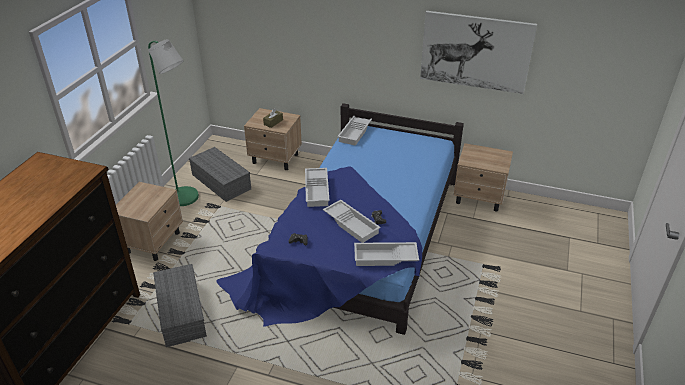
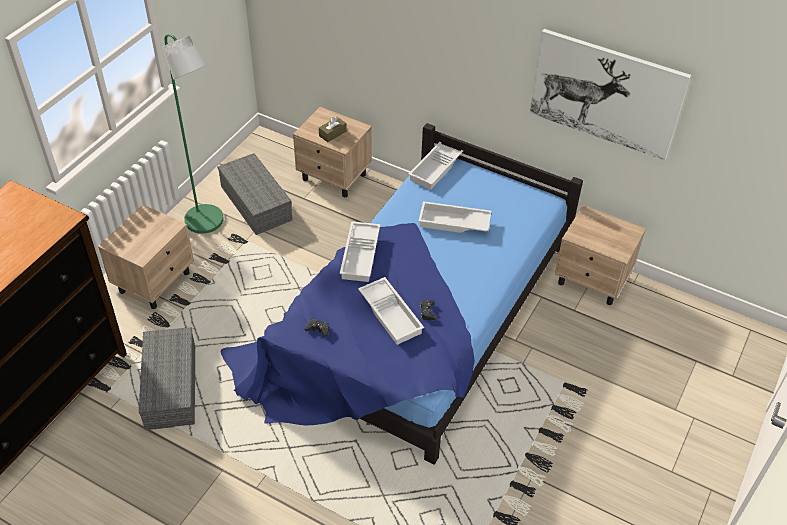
camera: 10 degrees right, 10 degrees up
(385, 258) = (419, 371): white tray -> white tray (453, 223)

